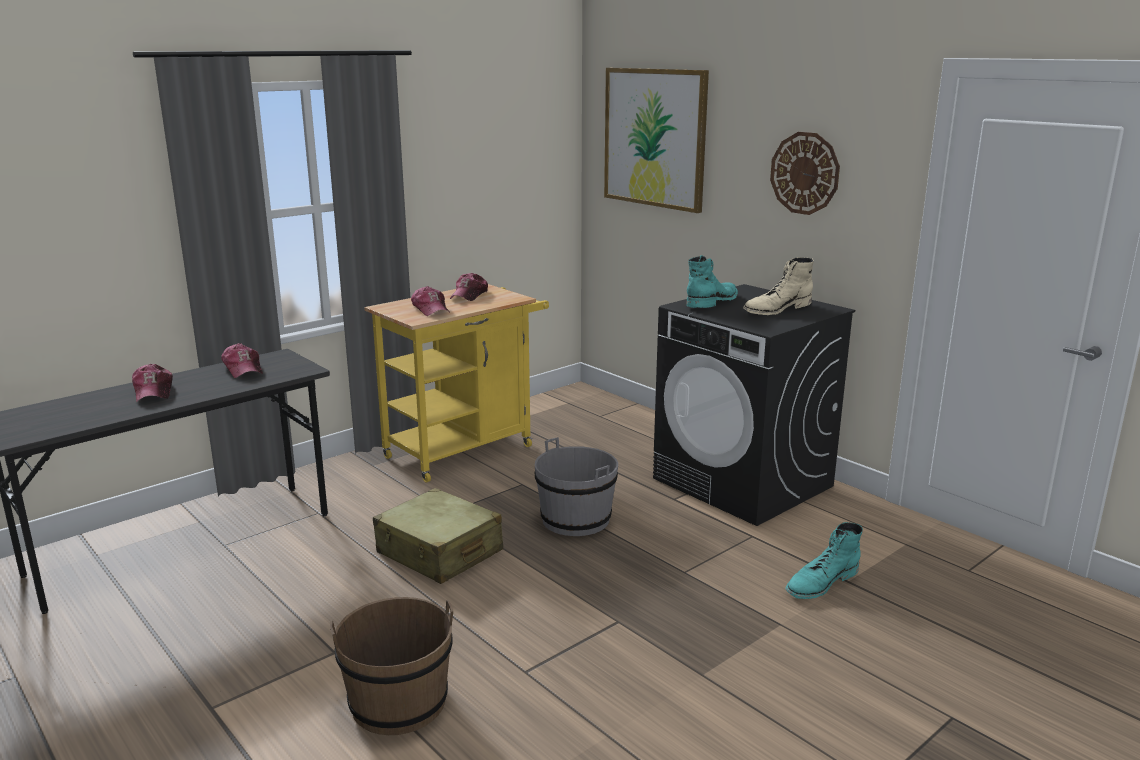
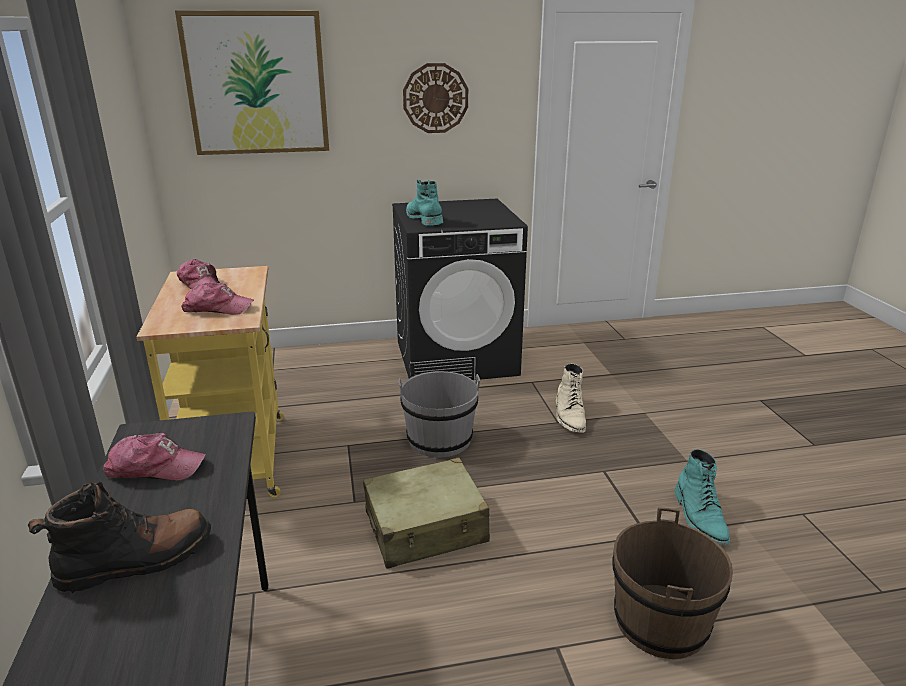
camera: 60 degrees left, 5 degrees up
(154, 391) = (136, 561): cap -> black boot
(776, 309) = (468, 210): beige boot -> beige boot (569, 416)
(821, 582) = (607, 382): turquoise boot -> turquoise boot (700, 517)

